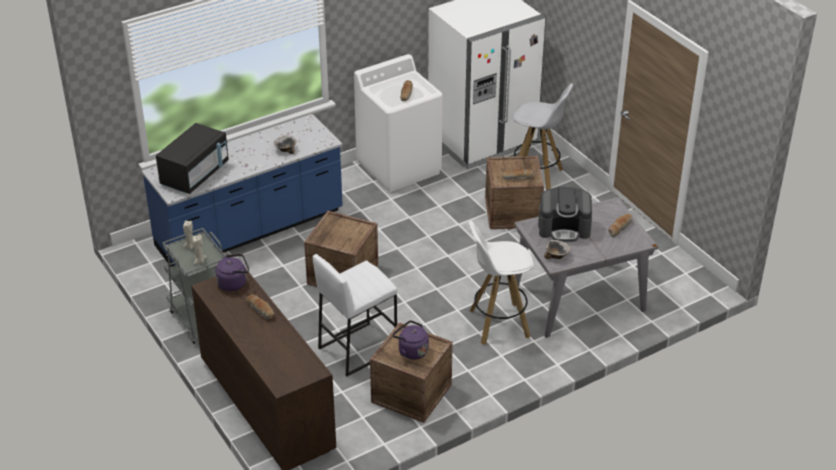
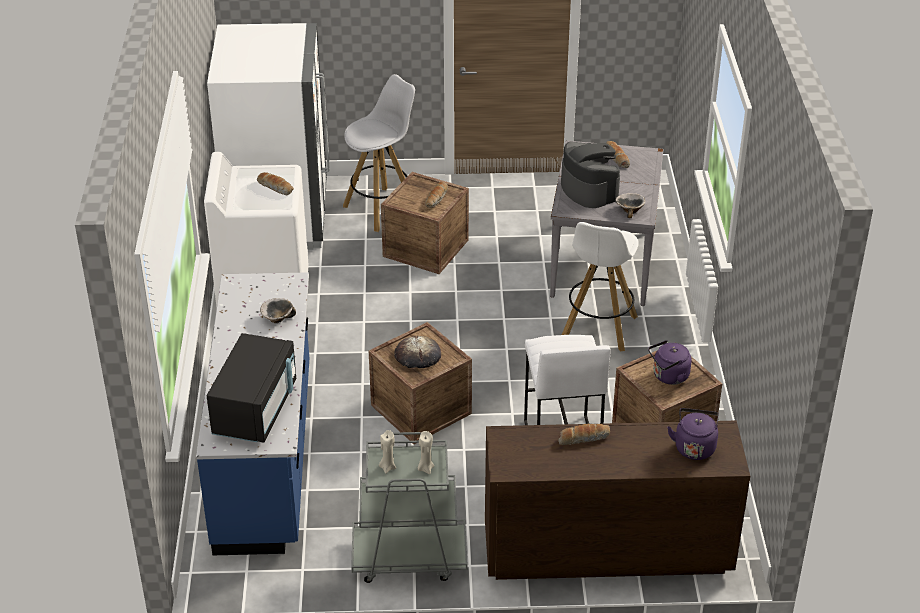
camera: 60 degrees left, 0 degrees up
(195, 174) = (255, 410): black microwave -> black microwave turned 45 degrees clockwise
(234, 283) = (515, 444): purple kettle -> purple kettle (694, 447)
(340, 232) = (417, 356): none -> bread
(564, 228) = (589, 189): coffee machine -> coffee machine turned 60 degrees counterclockwise

